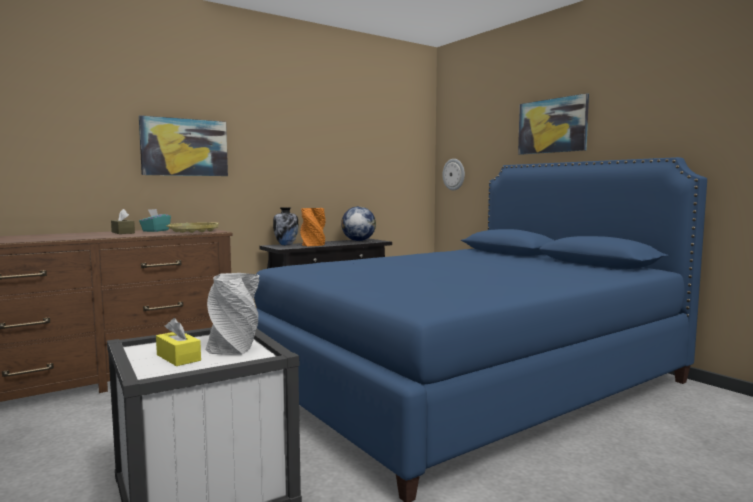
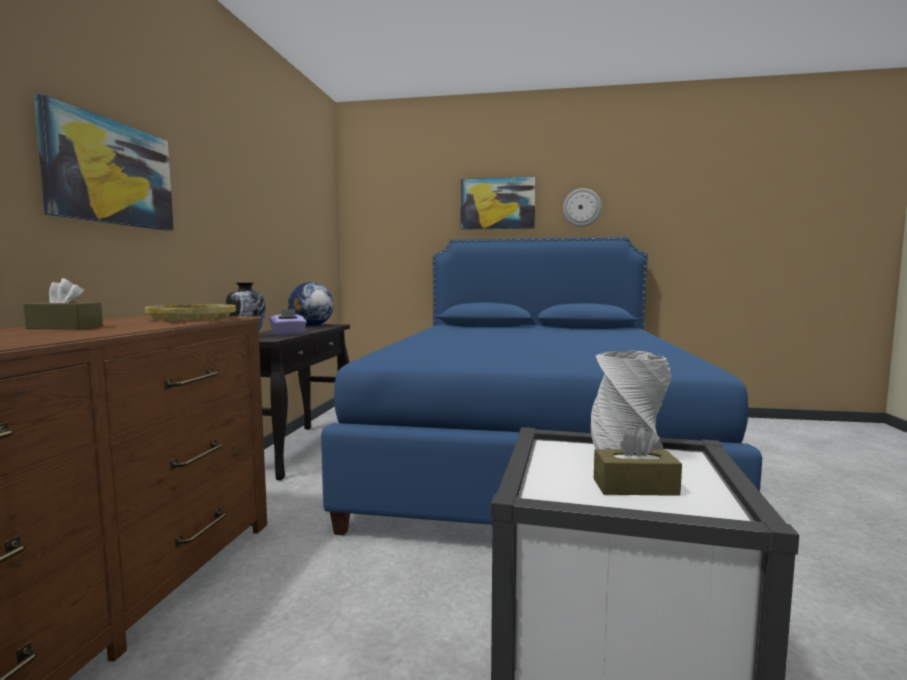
camera: 45 degrees left, 0 degrees up
(155, 231) = (110, 322): turquoise tissue box -> none
(178, 357) = (635, 487): yellow tissue box -> brown tissue box
(313, 245) = (288, 334): orange vase -> purple tissue box
(454, 174) = (370, 248): wall clock -> wall clock (581, 207)

